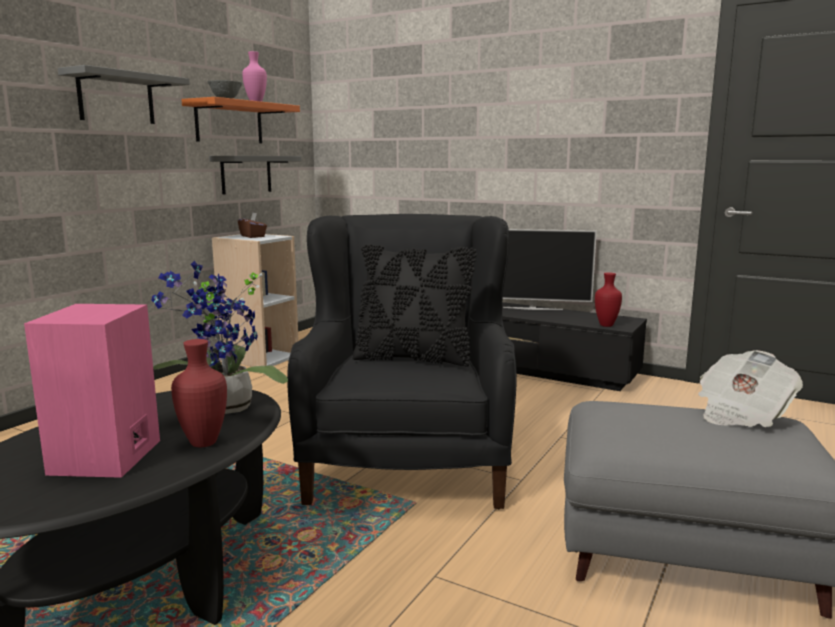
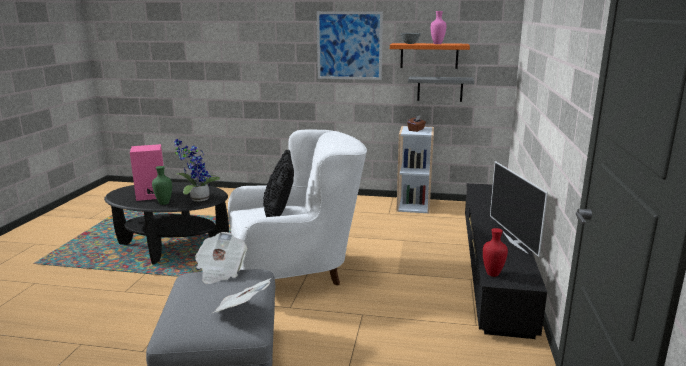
camera: 70 degrees right, 5 degrees up
(116, 98) = (349, 45): grey shelf -> picture
(204, 443) = (163, 203): red vase -> green vase
(407, 460) = (298, 272): black armchair -> white armchair
(603, 419) = (221, 271): none -> newspaper

